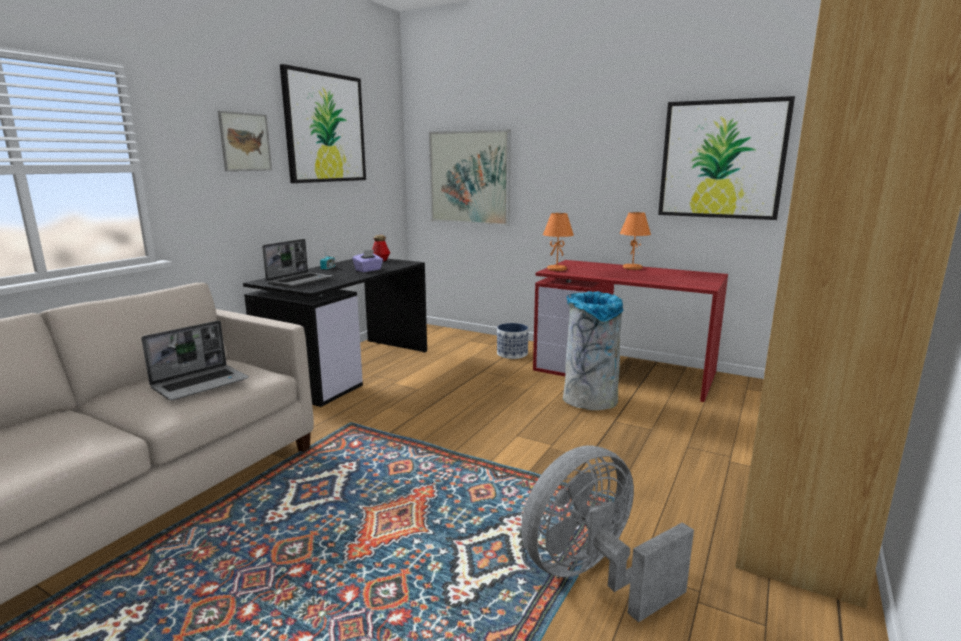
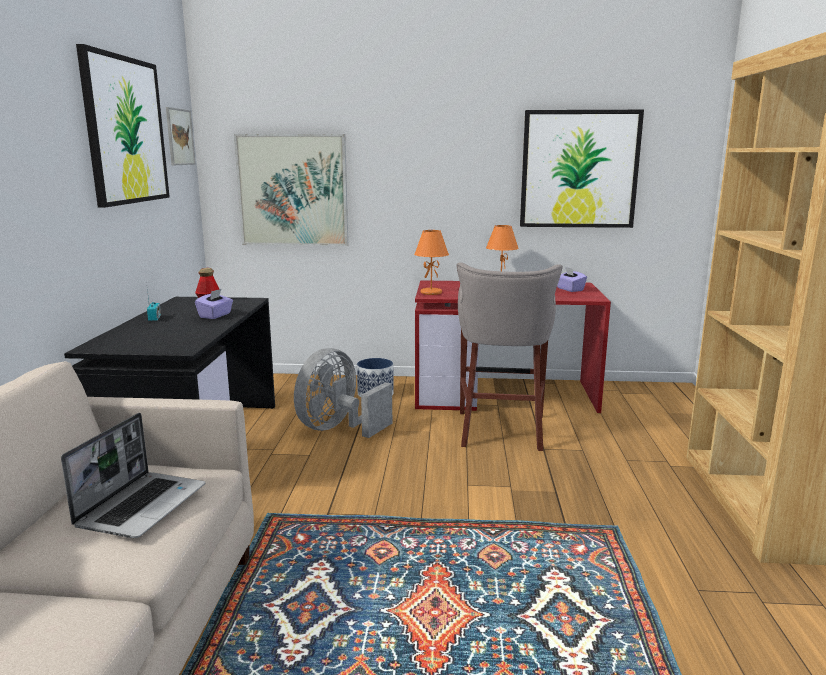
camera: 25 degrees left, 0 degrees up
(245, 142) = (48, 153): picture -> picture (180, 137)
(300, 280) = (147, 340): laptop -> none
(589, 400) = (501, 431): grey trash can -> grey stool
(592, 575) = (667, 608): grey fan -> grey fan (338, 428)
(693, 277) = (569, 289): none -> purple tissue box

